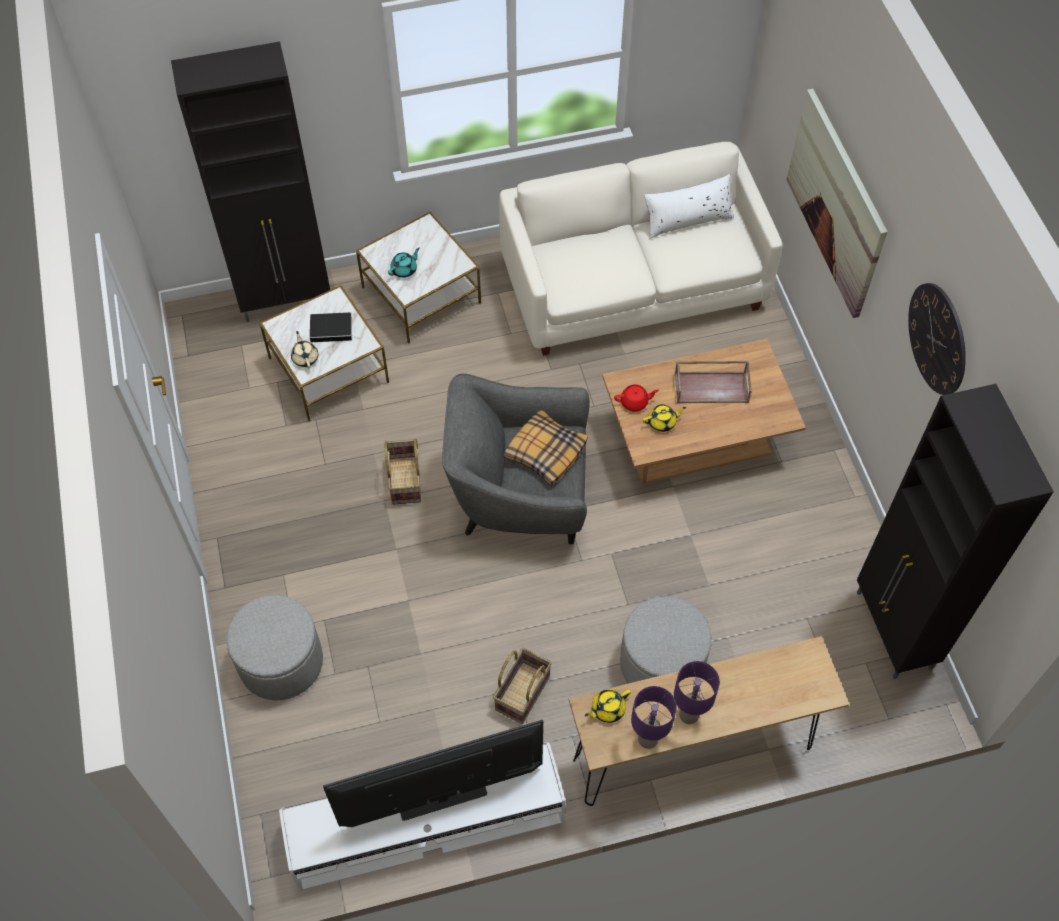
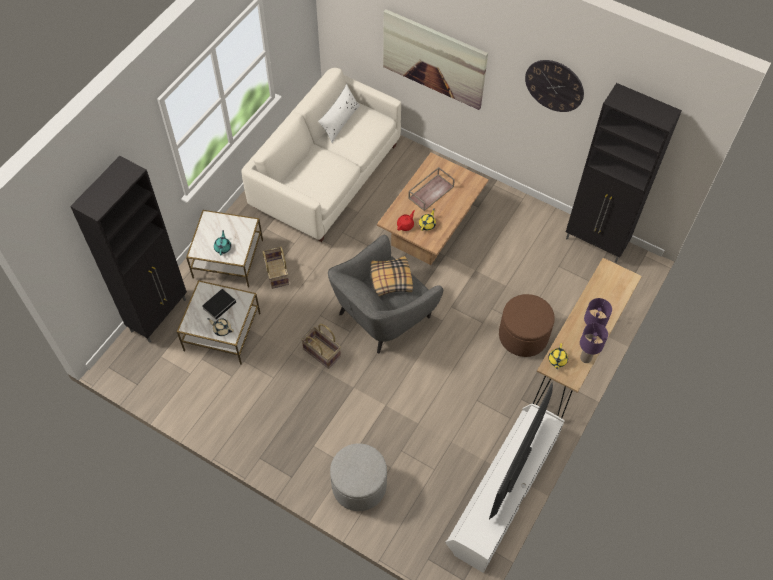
camera: 45 degrees left, 0 degrees up
(521, 692) = (480, 400): basket -> basket (276, 273)
(661, 663) = (523, 335): grey ottoman -> brown ottoman

